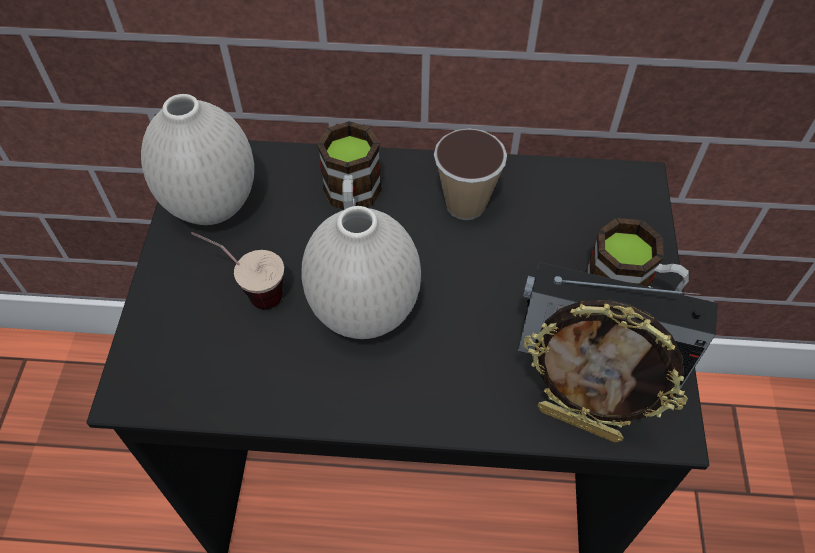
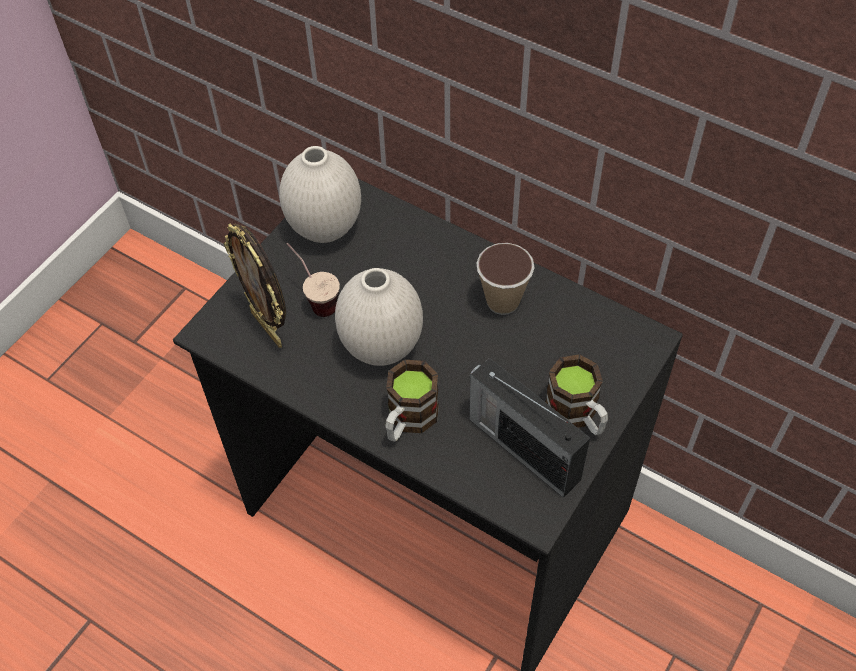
camera: 30 degrees right, 0 degrees up
(352, 199) = (423, 263): mug -> mug (408, 420)
(580, 422) = (478, 484): picture frame -> picture frame (268, 328)

